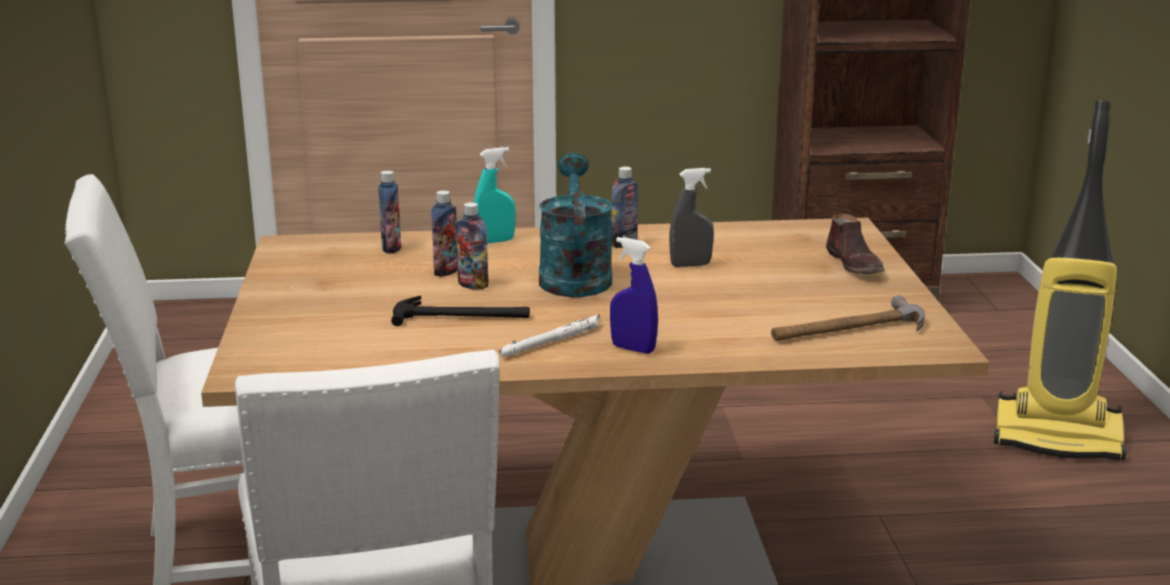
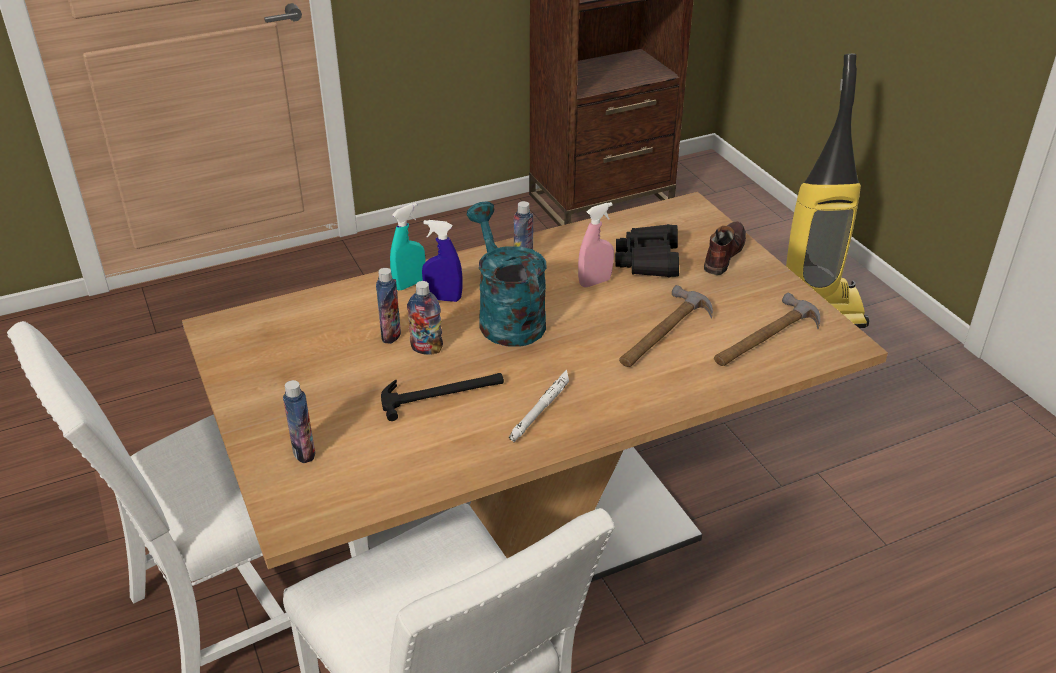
camera: 20 degrees left, 15 degrees up
(391, 248) = (321, 313): bottle -> bottle (304, 452)
(633, 349) = (613, 402): blue spray bottle -> blue spray bottle (443, 298)
(690, 265) = (595, 282): grey spray bottle -> pink spray bottle
(733, 310) = (663, 333): none -> hammer
(764, 258) = (648, 260): none -> black binoculars
(855, 264) = (723, 254): brown shoe -> brown shoe turned 120 degrees counterclockwise

